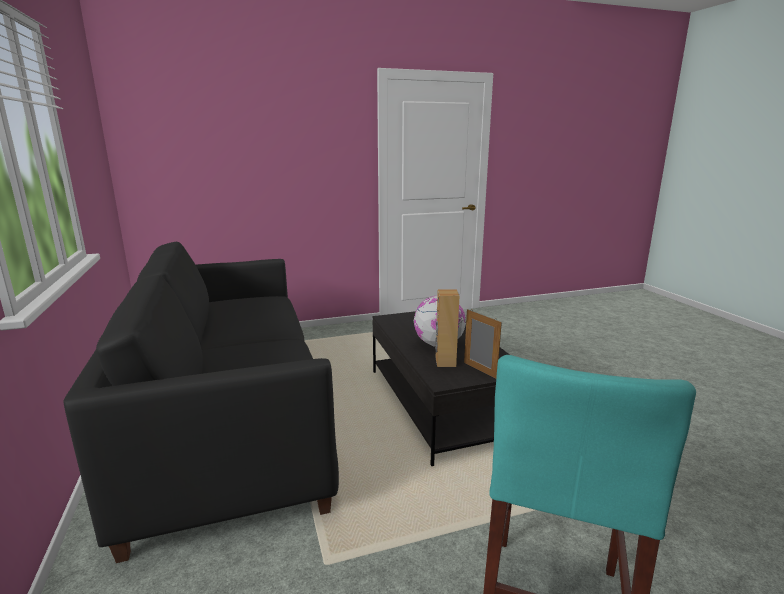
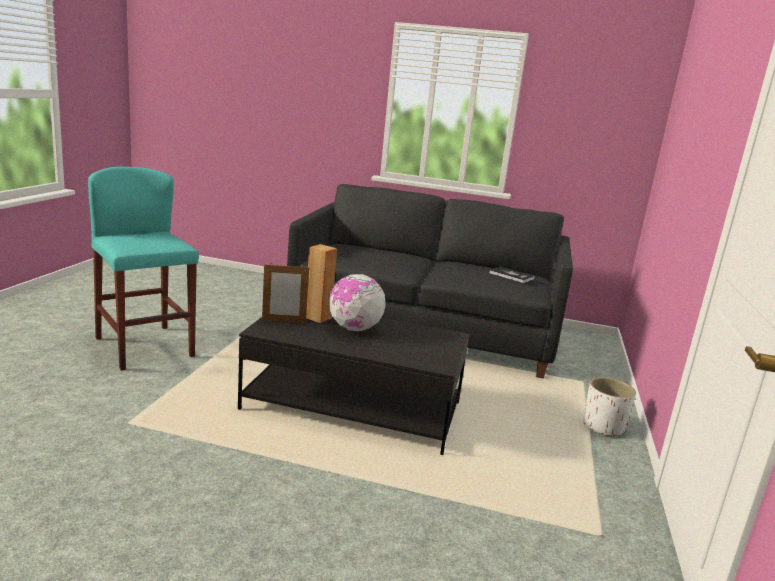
camera: 120 degrees right, 0 degrees up
(242, 303) = (511, 276): none -> book
(339, 332) = (603, 427): none -> white planter

